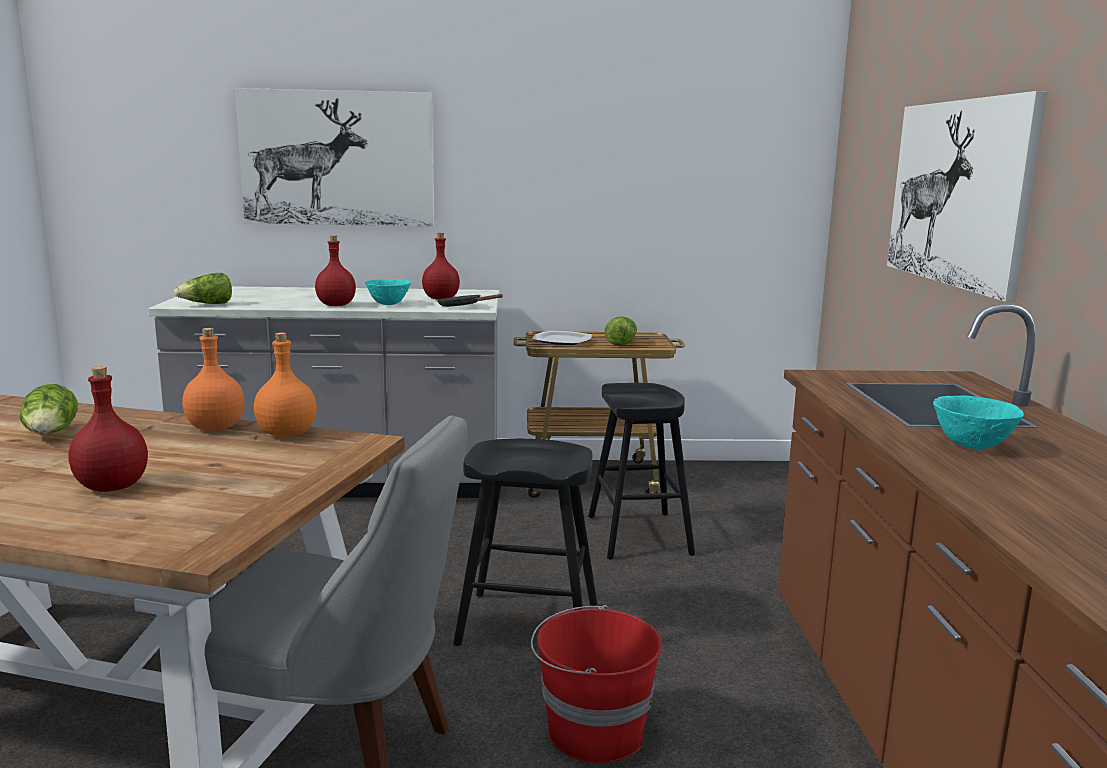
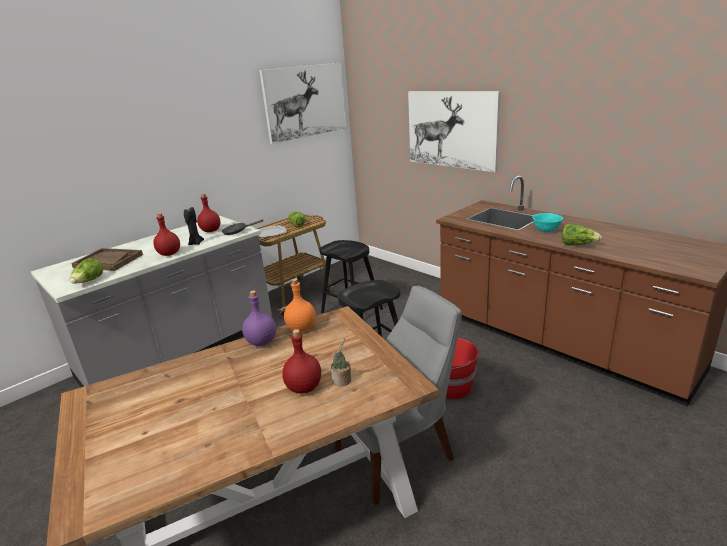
camera: 40 degrees left, 10 degrees up
(51, 434) = (190, 387): lettuce -> lettuce (578, 245)
(158, 502) = (342, 381): none -> potted plant
(215, 428) = (262, 342): orange bottle -> purple bottle
(272, 295) = (108, 261): none -> brown tray
(338, 158) = (106, 161): picture -> picture (305, 101)
(389, 304) = (195, 243): turquoise bowl -> black candle

